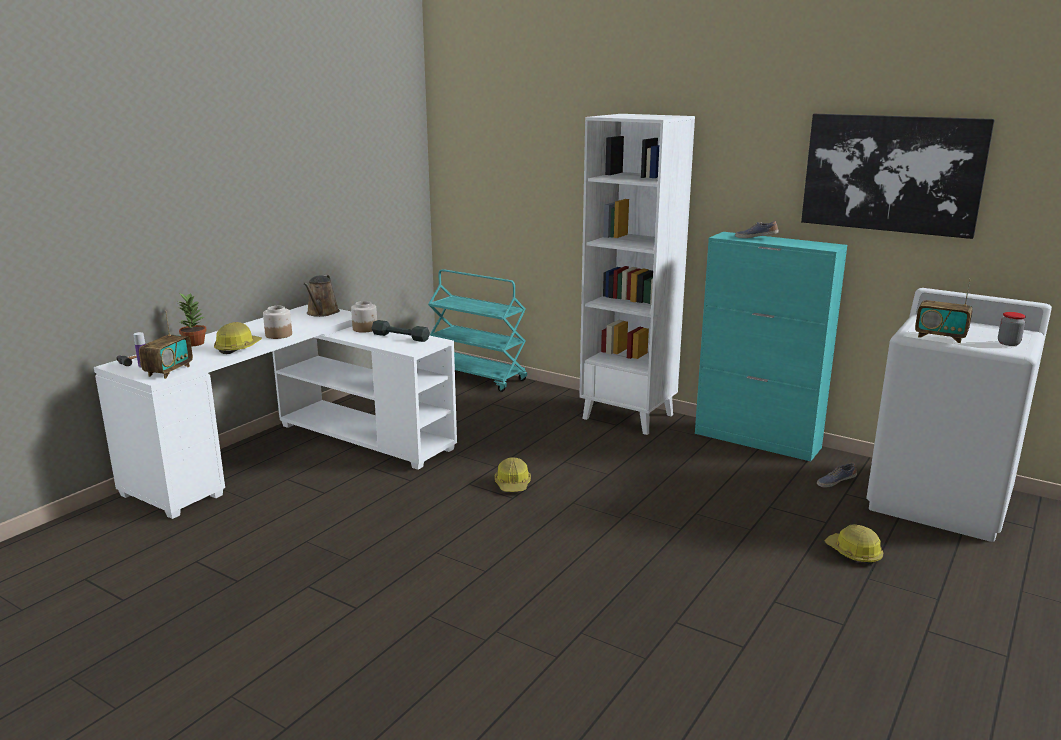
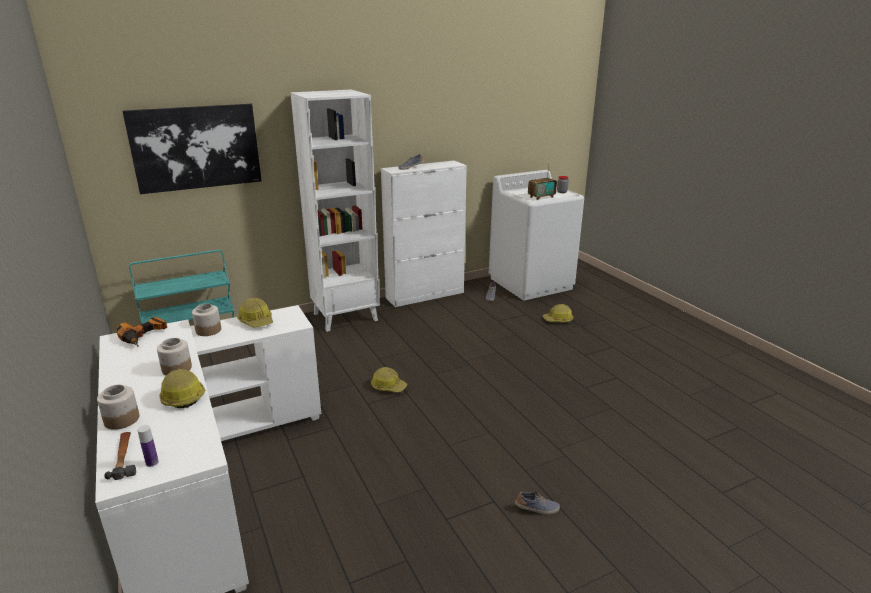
camera: 60 degrees left, 5 degrees up
(168, 371) = (196, 447): radio -> none
(194, 343) = (121, 420): potted plant -> jar
(322, 313) = (145, 337): brown watering can -> power drill
(360, 642) = (537, 509): none -> shoe
(401, 337) = (256, 321): grey dumbbell -> hard hat
(757, 440) = (425, 295): turquoise cabinet -> white cabinet
(891, 173) = (471, 114): picture -> picture (196, 147)

